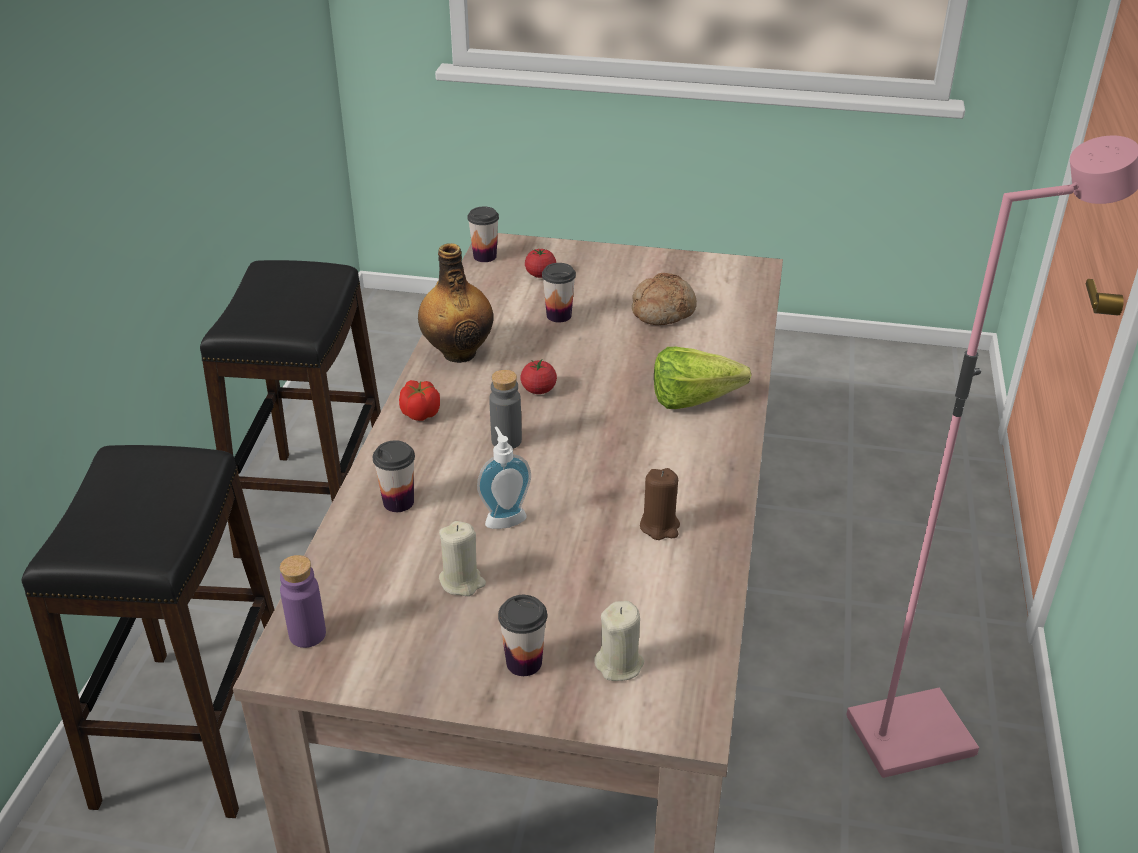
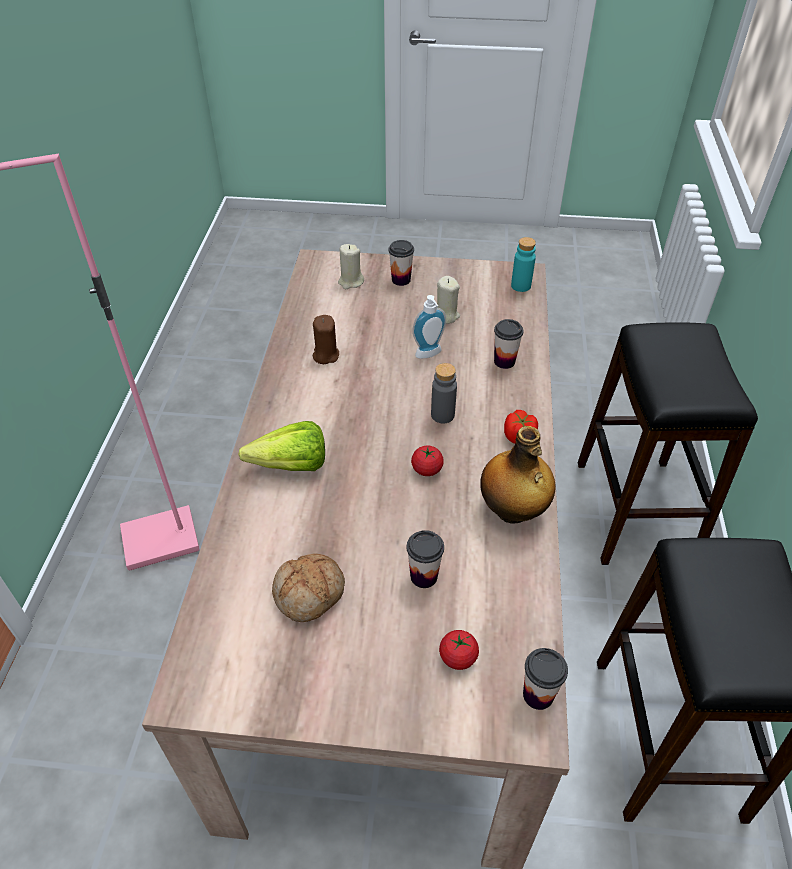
camera: 175 degrees right, 10 degrees up
(307, 634) = (521, 286): purple bottle -> turquoise bottle

